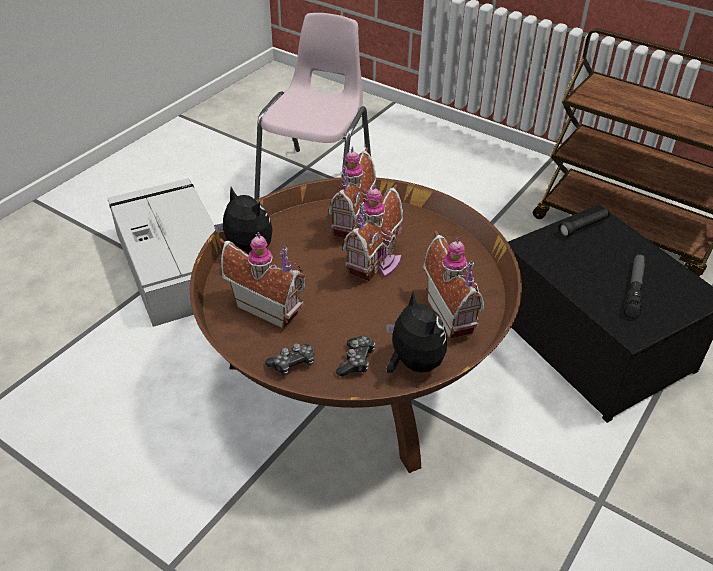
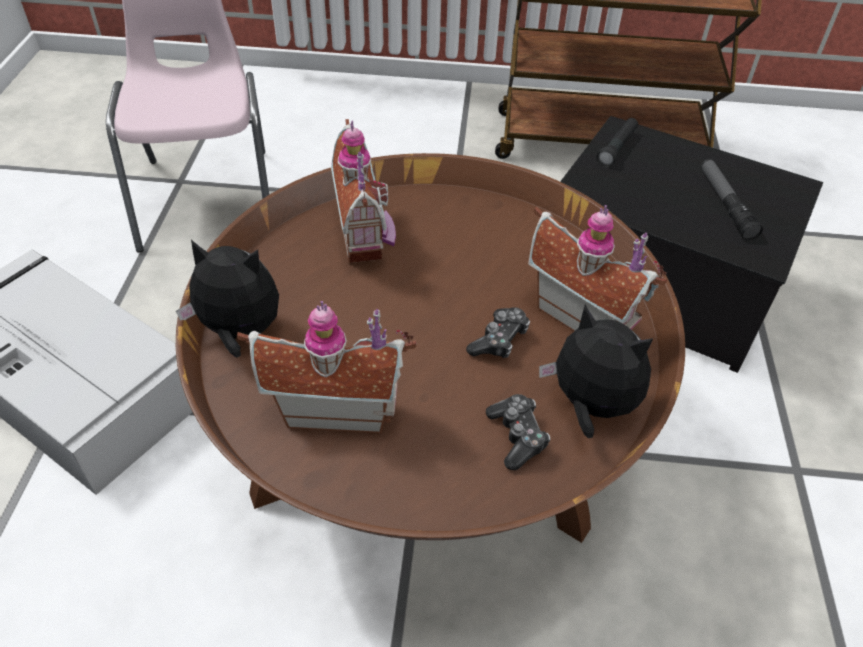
camera: 30 degrees left, 5 degrees up
(293, 364) = (435, 482): game controller -> game controller (499, 340)
(377, 263) = (435, 281): toy house -> none

